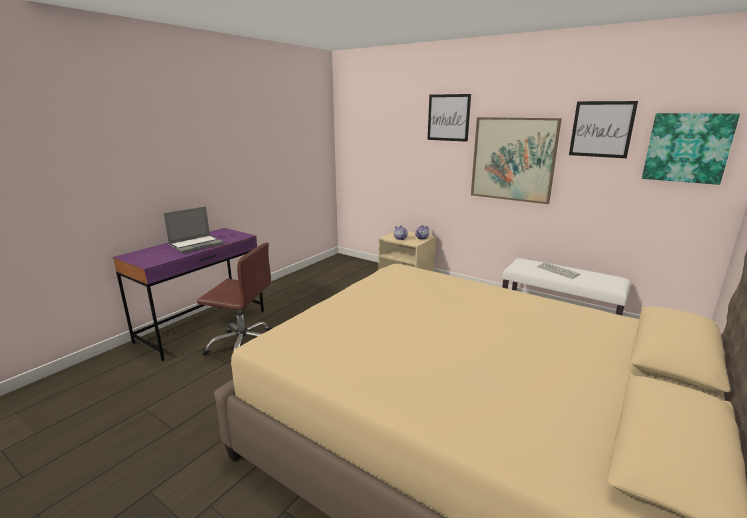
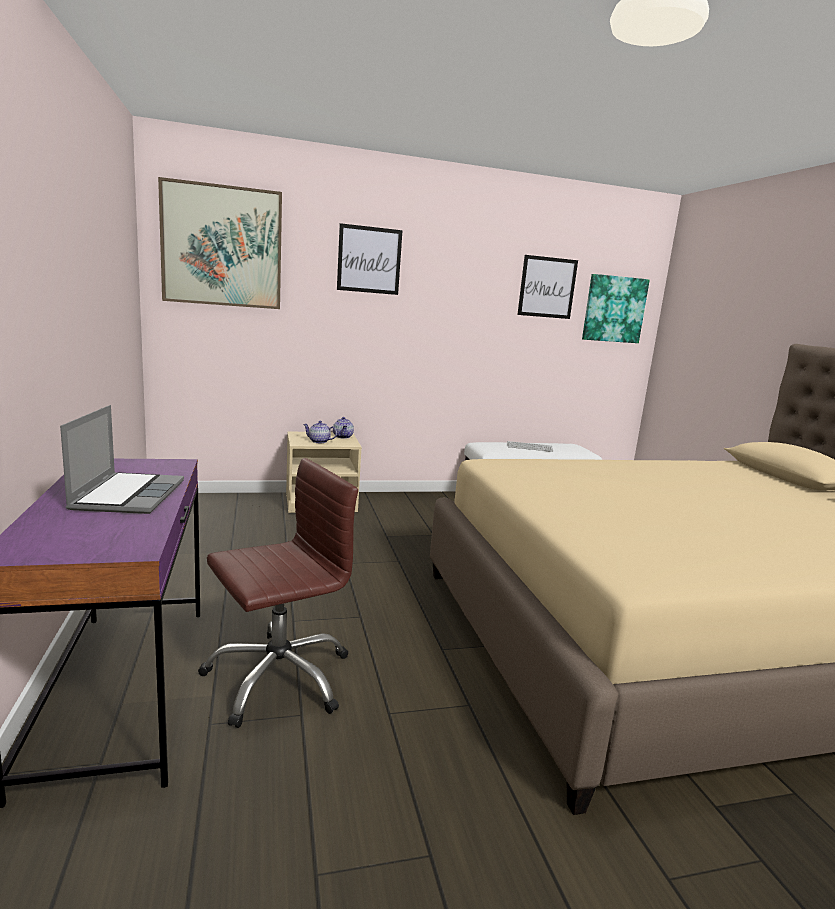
camera: 50 degrees left, 5 degrees down
(513, 159) = (456, 319): picture -> picture (222, 246)

